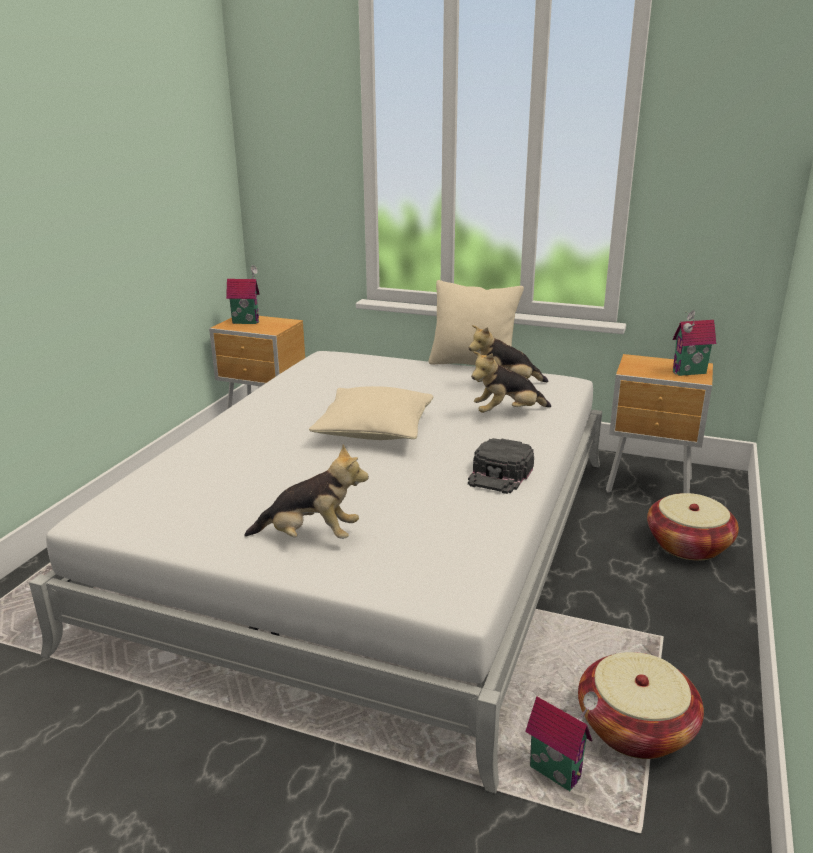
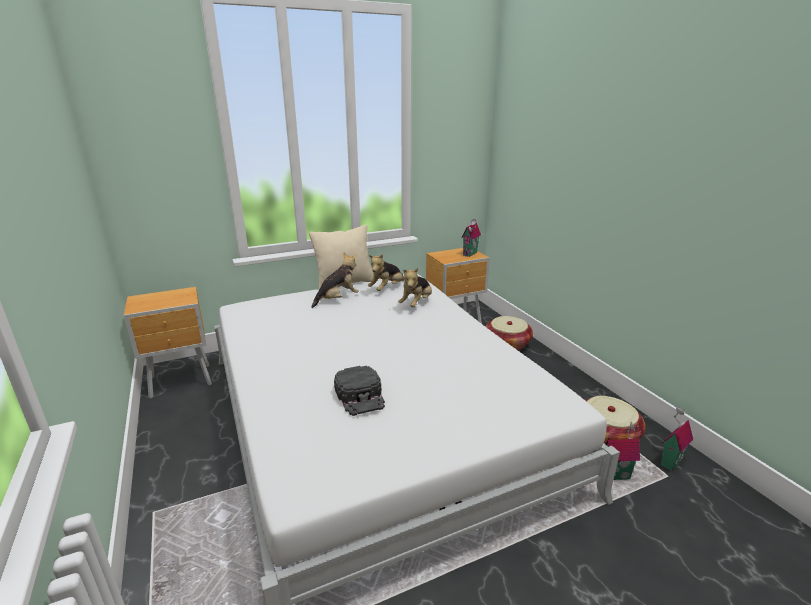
camera: 45 degrees left, 0 degrees up
(246, 321) = (149, 300): toy house -> toy house (669, 461)
(310, 537) = (455, 419): plush toy -> plush toy (337, 299)
(374, 430) = (367, 341): beige pillow -> none
(500, 473) = (470, 337): black cap -> black cap (360, 395)

